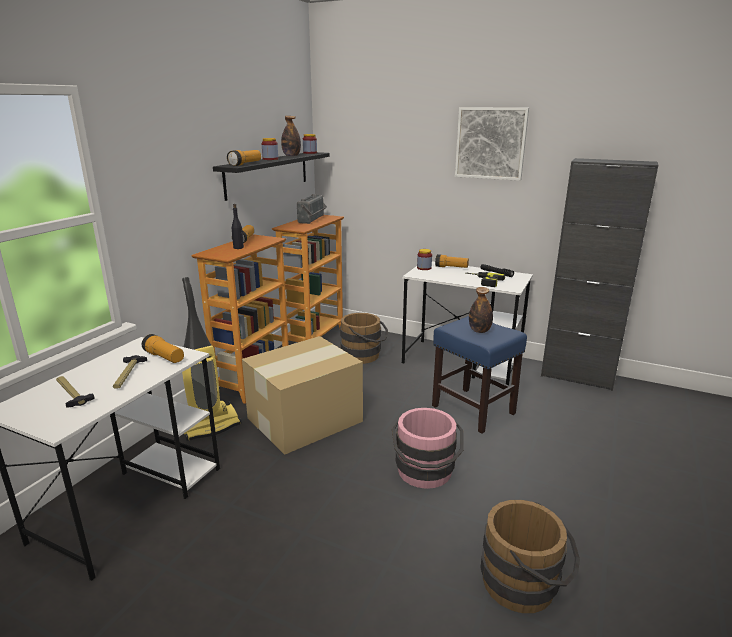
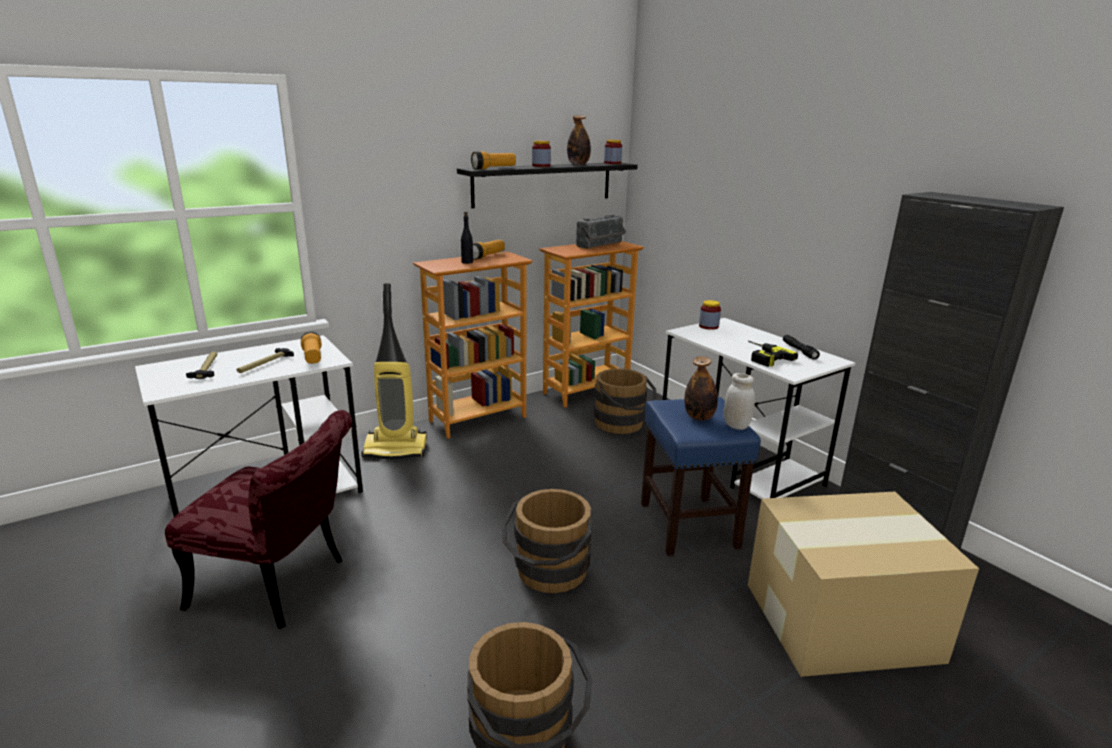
camera: 30 degrees right, 0 degrees up
(235, 569) = (282, 585): none -> red chair
(306, 419) = (488, 473): cardboard box -> cardboard box (843, 622)
(425, 474) = (548, 574): pink bucket -> brown bucket
(451, 267) = (746, 332): flashlight -> none
(490, 143) = (821, 162): picture -> none
(507, 330) = (736, 425): none -> white jar

